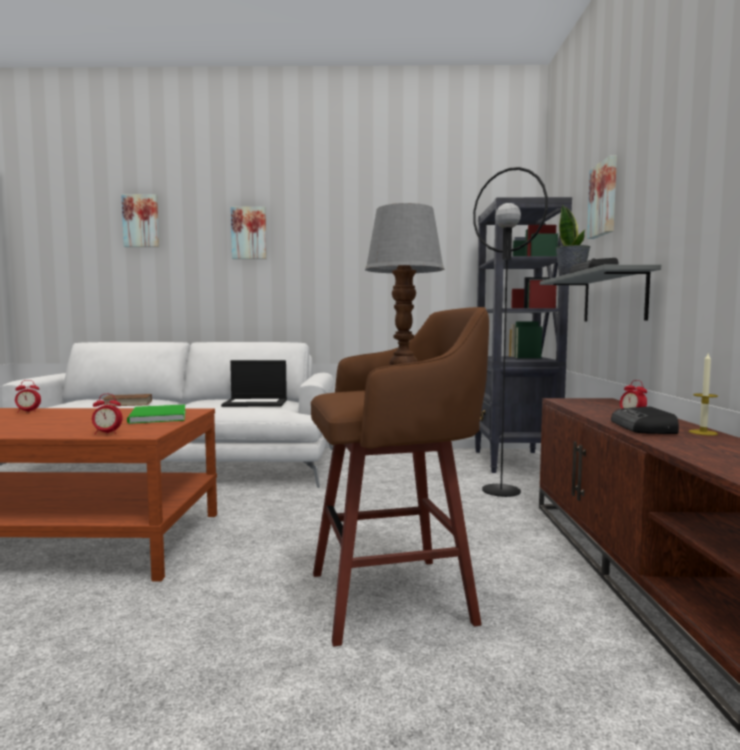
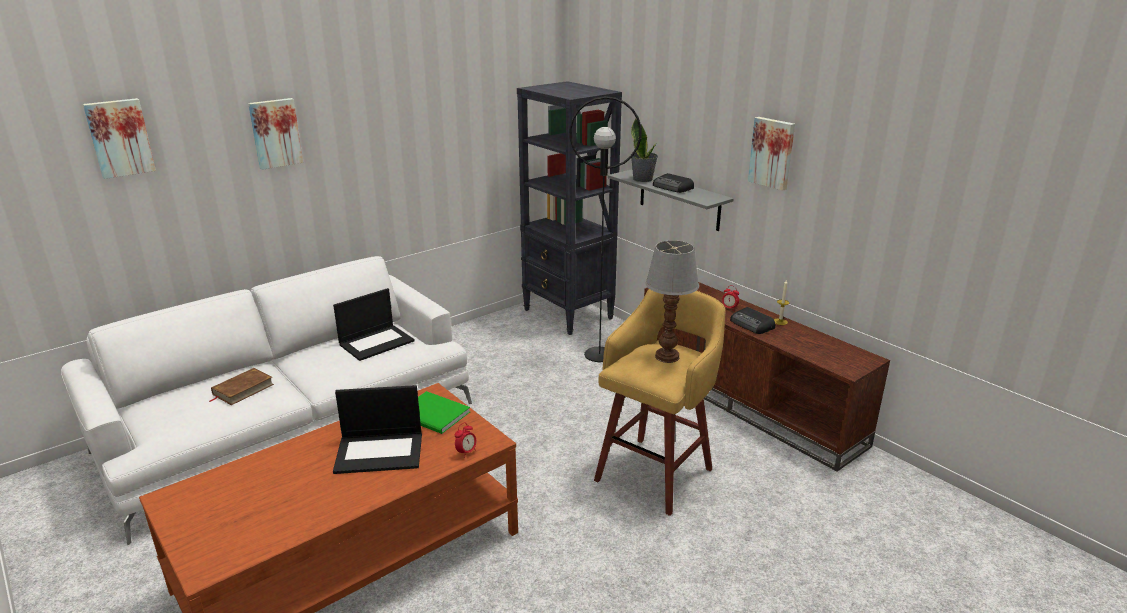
camera: 40 degrees left, 20 degrees up
(28, 411) = (291, 455): alarm clock -> none
(66, 421) = (380, 452): none -> laptop
(396, 597) = (656, 473): brown stool -> yellow stool
(604, 199) = (666, 115): picture -> picture (772, 153)

